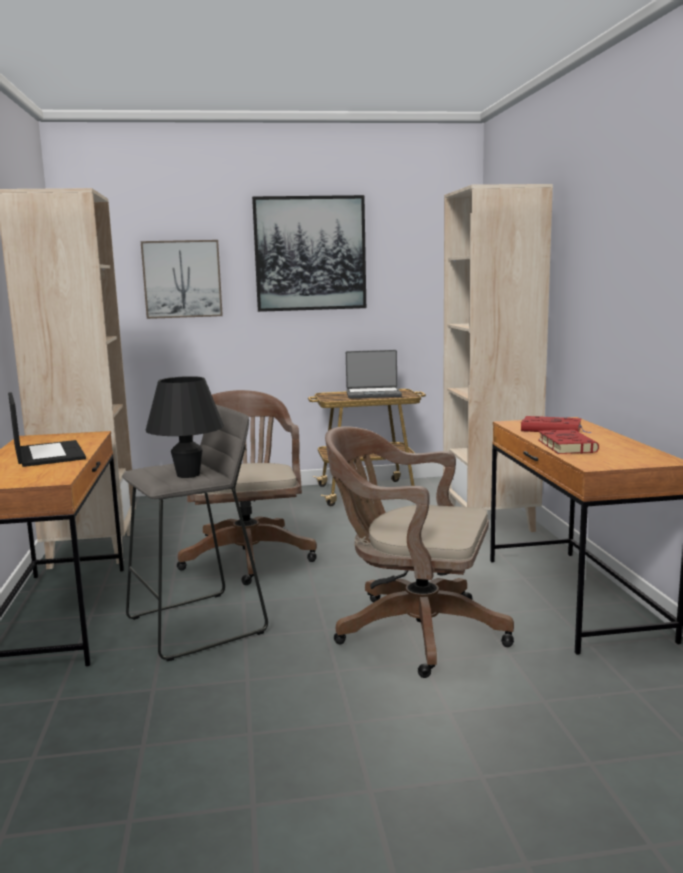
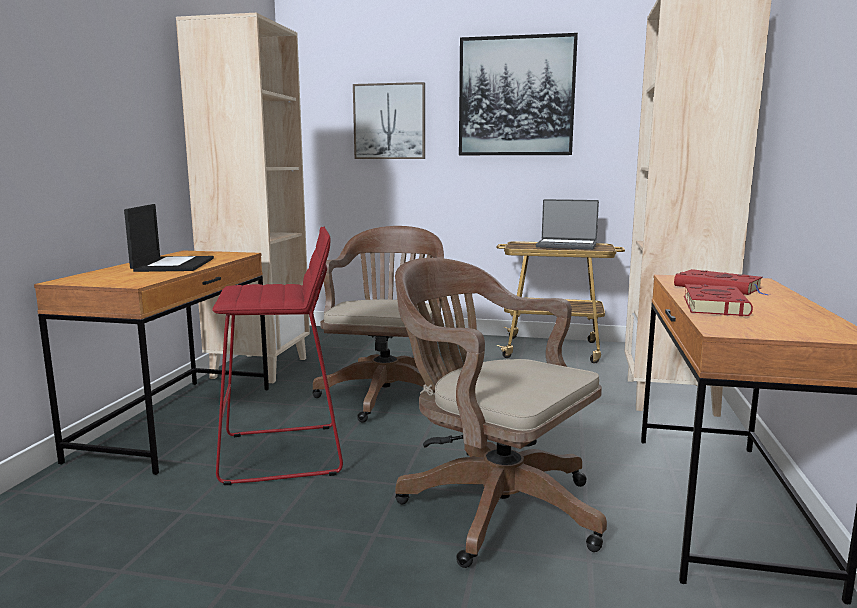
camera: 20 degrees right, 0 degrees up
(188, 475) = (268, 294): black table lamp -> none
(197, 625) = (282, 454): grey stool -> red stool

